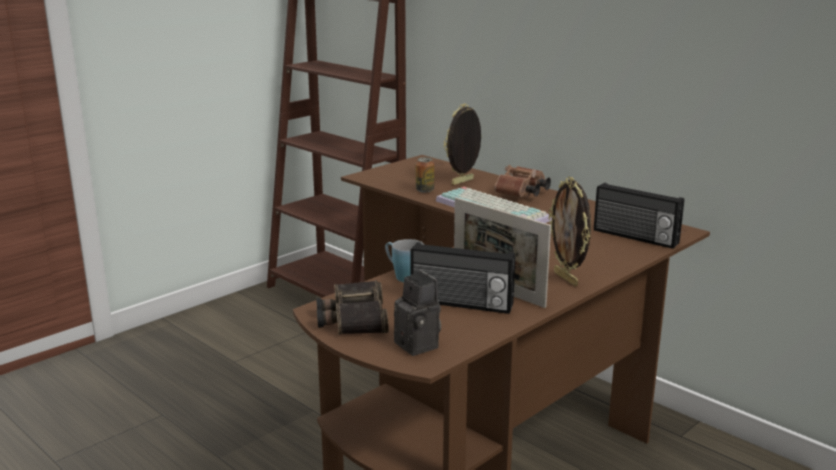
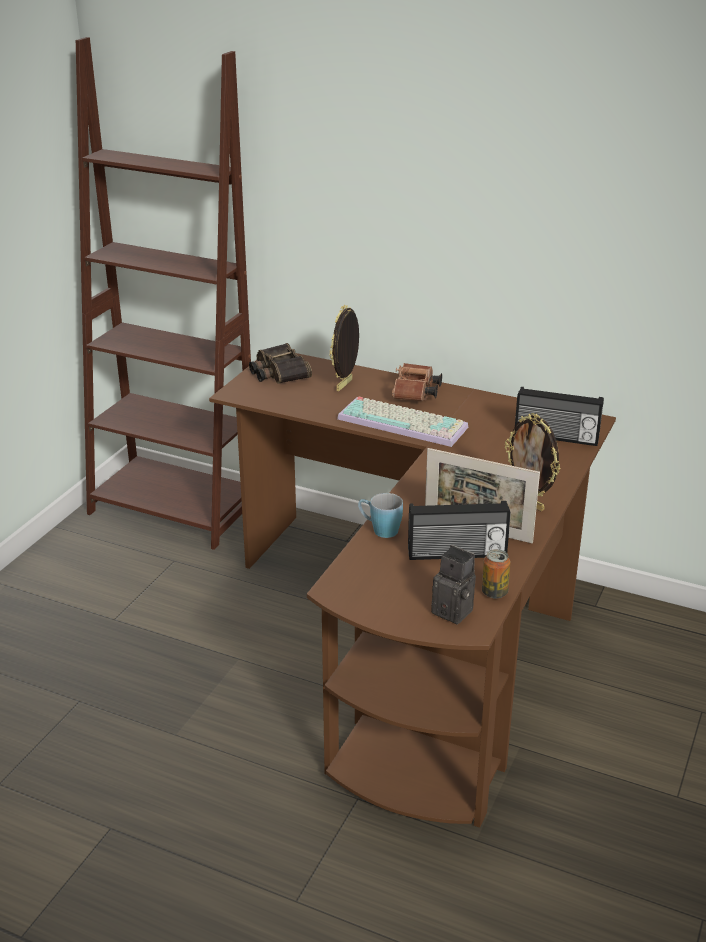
camera: 20 degrees left, 10 degrees up
(353, 318) = (373, 593): binoculars -> binoculars (278, 372)
(424, 190) = (315, 405): can -> can (494, 592)

